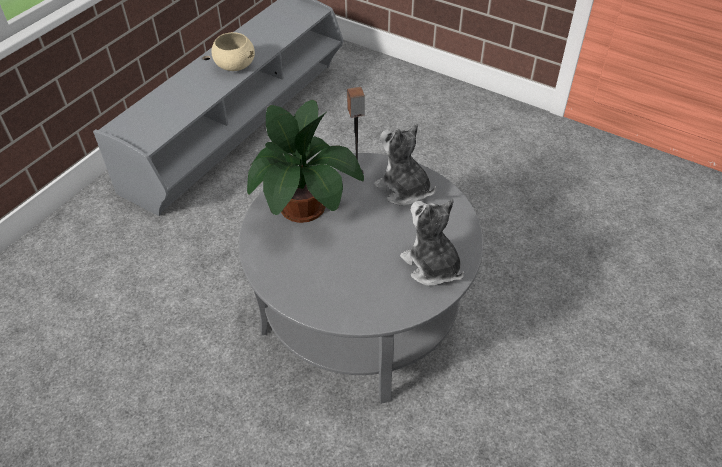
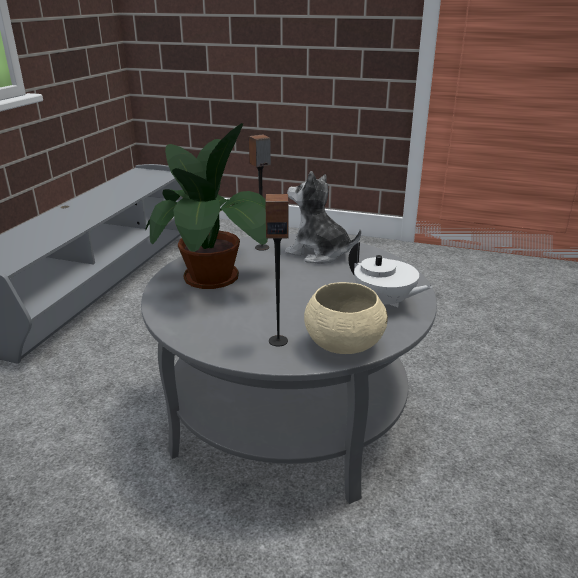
camera: 15 degrees left, 20 degrees down
(235, 66) = (97, 209): beige bowl -> beige bowl (343, 345)
(330, 294) = (278, 340): none -> speaker
(431, 266) = (384, 302): plush toy -> white teapot

